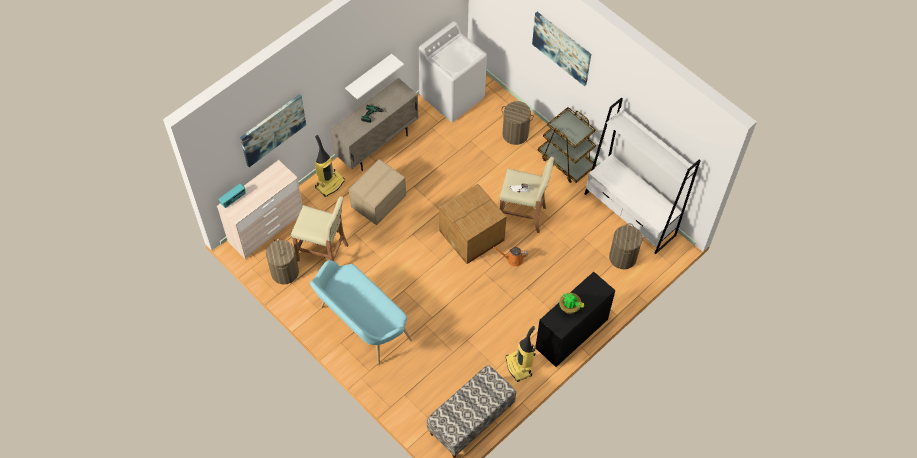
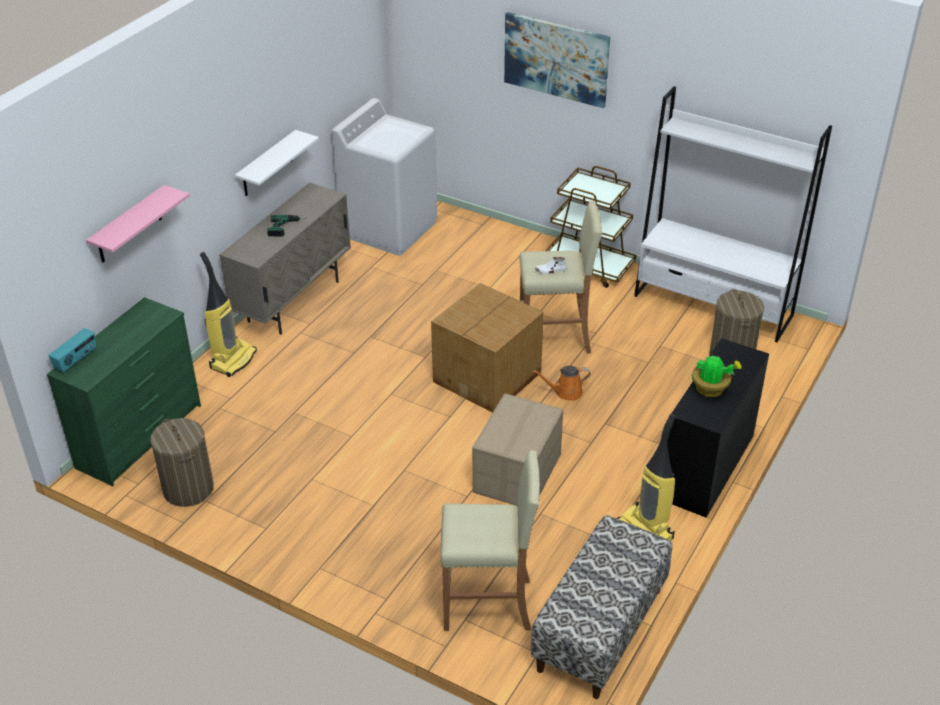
camera: 15 degrees left, 20 degrees down
(266, 228) = (140, 437): beige dresser -> green dresser
(273, 130) = (129, 225): picture -> pink shelf
(323, 253) = (249, 449): beige stool -> beige stool (488, 604)
(361, 325) = (348, 534): turquoise bench -> none
(378, 201) = (320, 365): cardboard box -> cardboard box (518, 474)
(515, 134) = (500, 251): laundry basket -> none

